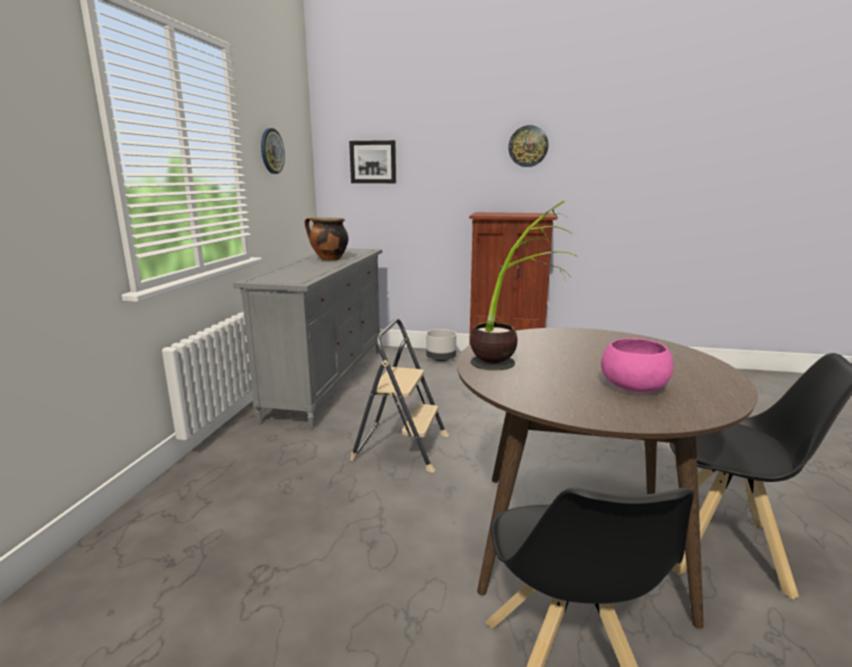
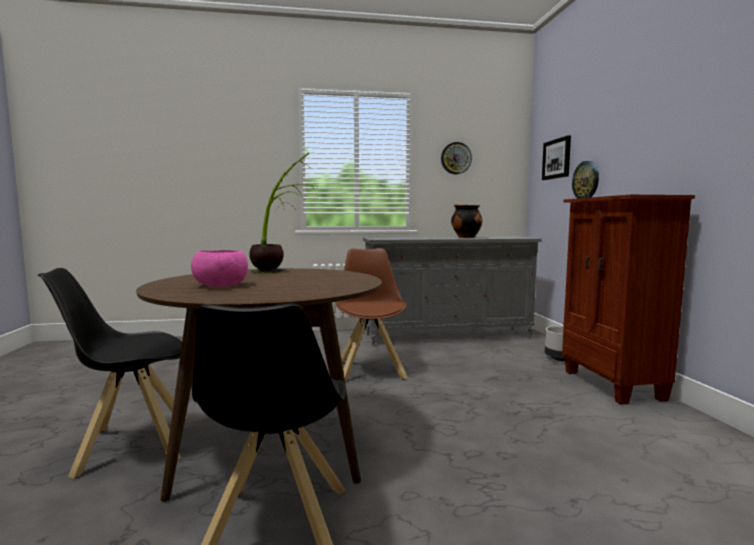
camera: 70 degrees right, 10 degrees down
(397, 446) = (370, 369): beige step ladder -> brown chair
(528, 146) = (676, 111): wall clock -> wall clock (586, 180)

